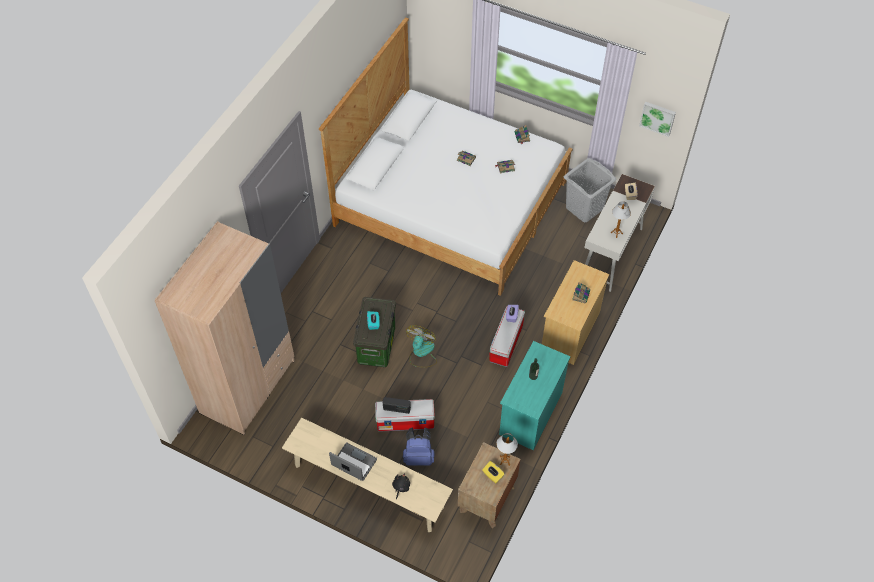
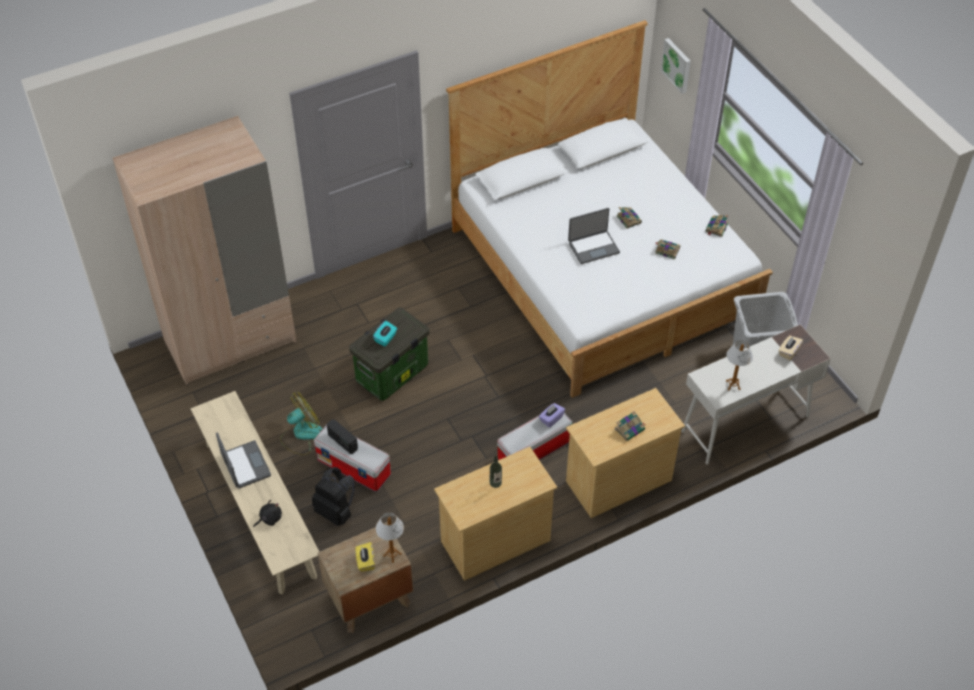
camera: 35 degrees right, 5 degrees down
(419, 457) = (336, 511): blue backpack -> black backpack
(421, 353) = (432, 408): fan -> fan (301, 435)
(460, 189) = (593, 247): none -> laptop
(530, 414) = (495, 541): turquoise dresser -> beige dresser
(657, 118) = (869, 268): picture -> picture (677, 65)

